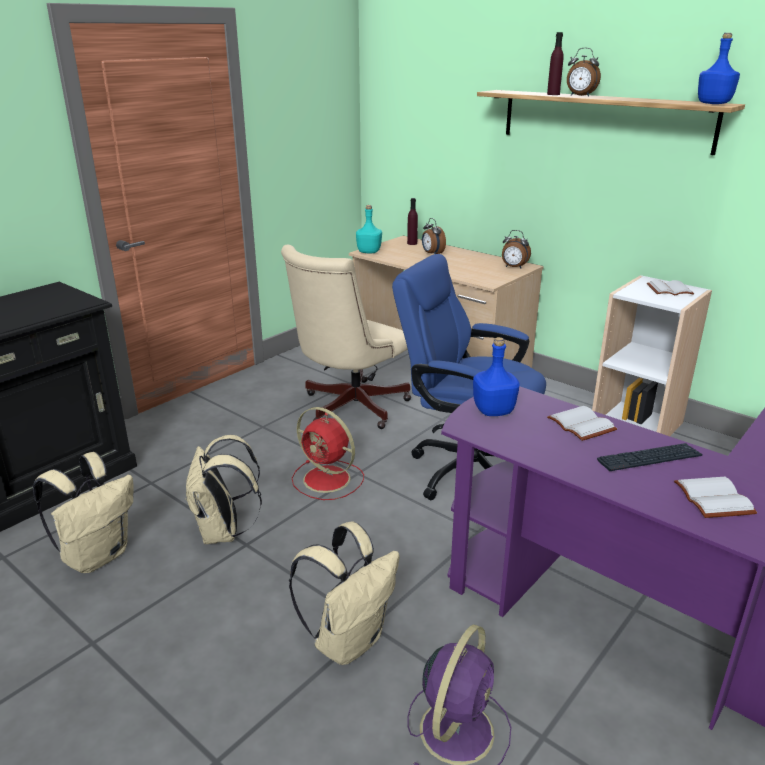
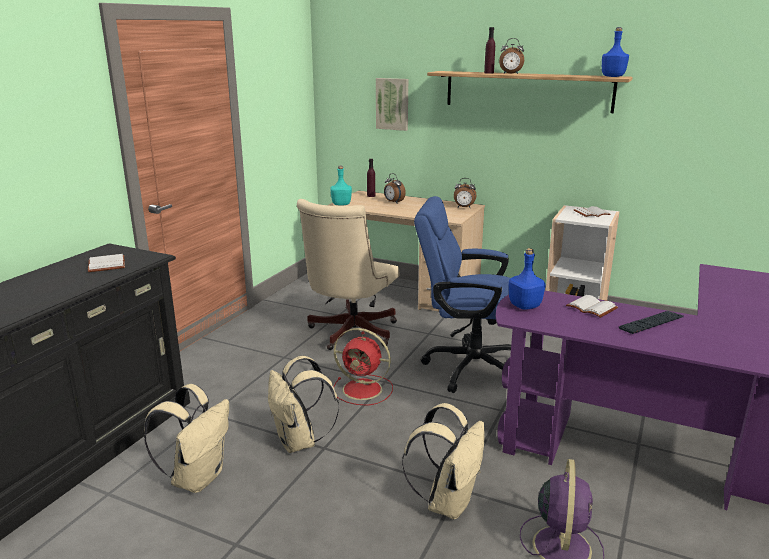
camera: 15 degrees left, 5 degrees down
(444, 130) = (392, 104): none -> picture
(711, 498) = (706, 341): white book -> white book (105, 265)

